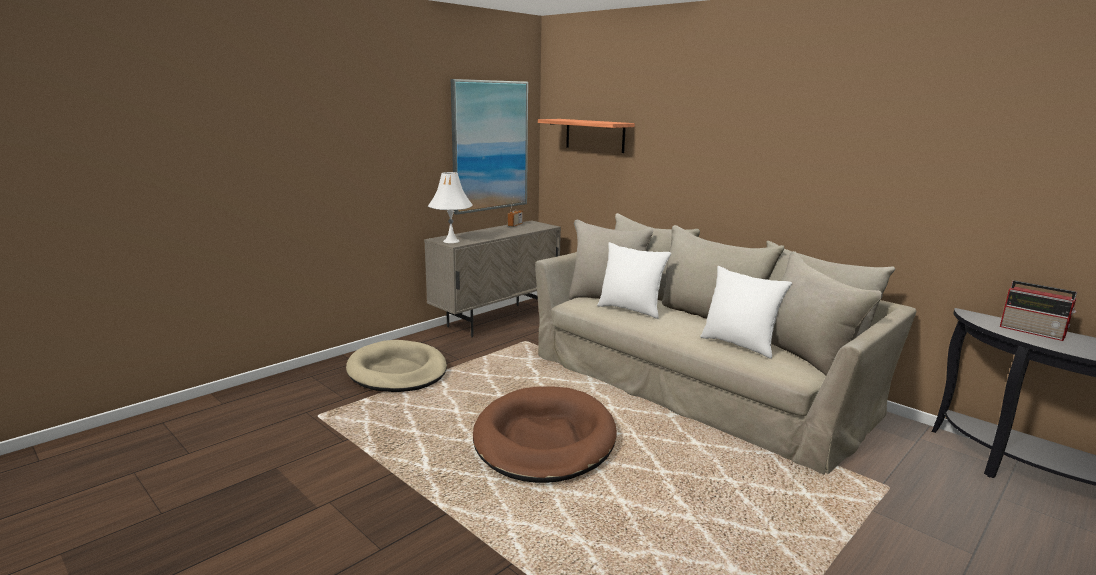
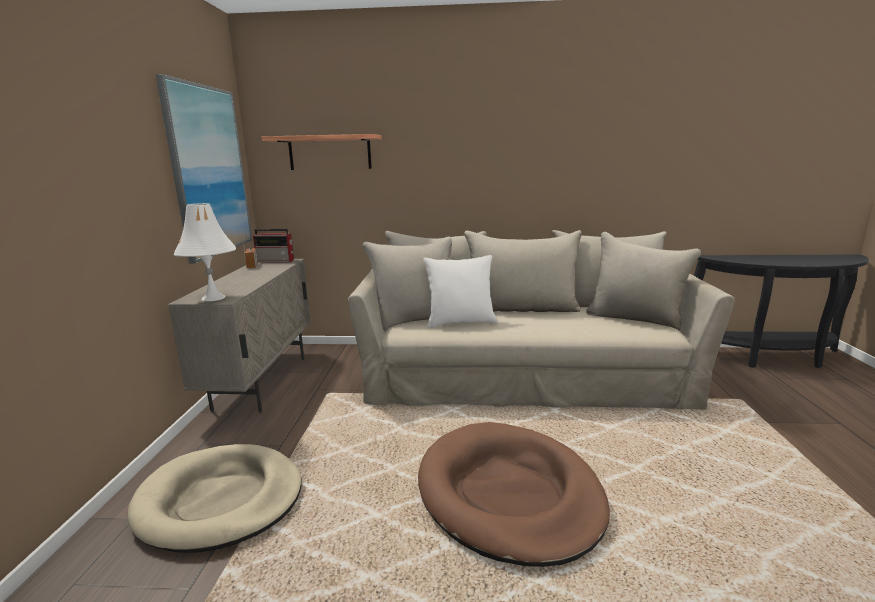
camera: 40 degrees left, 0 degrees up
(739, 345) = (590, 324): white pillow -> none
(1033, 332) = (757, 258): radio -> radio (276, 260)

